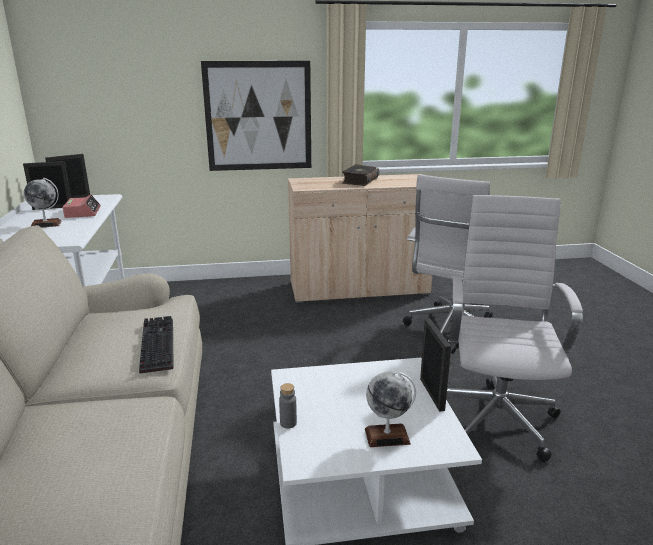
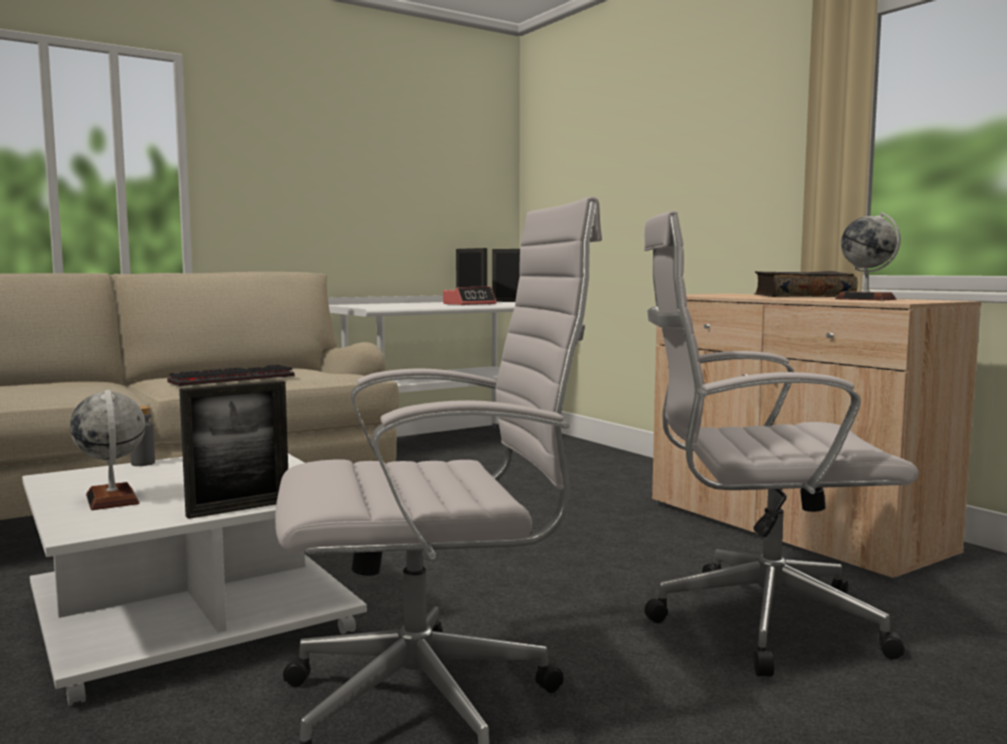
camera: 65 degrees right, 15 degrees down
(46, 224) = (416, 304): globe -> globe (865, 299)
(258, 116) = (723, 195): picture -> none

